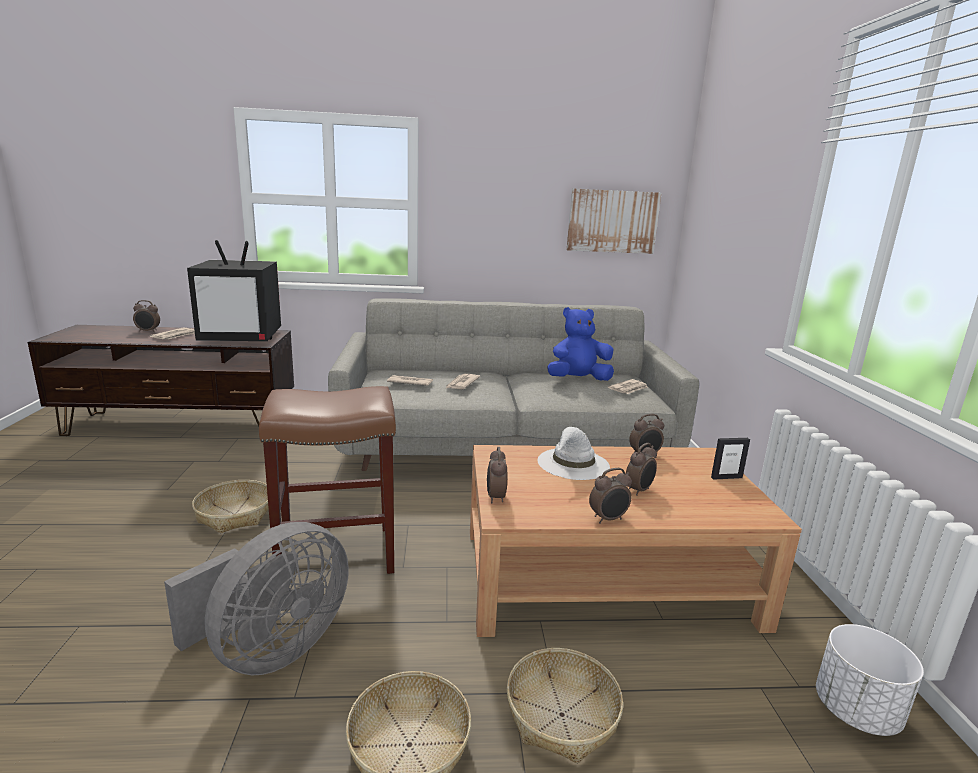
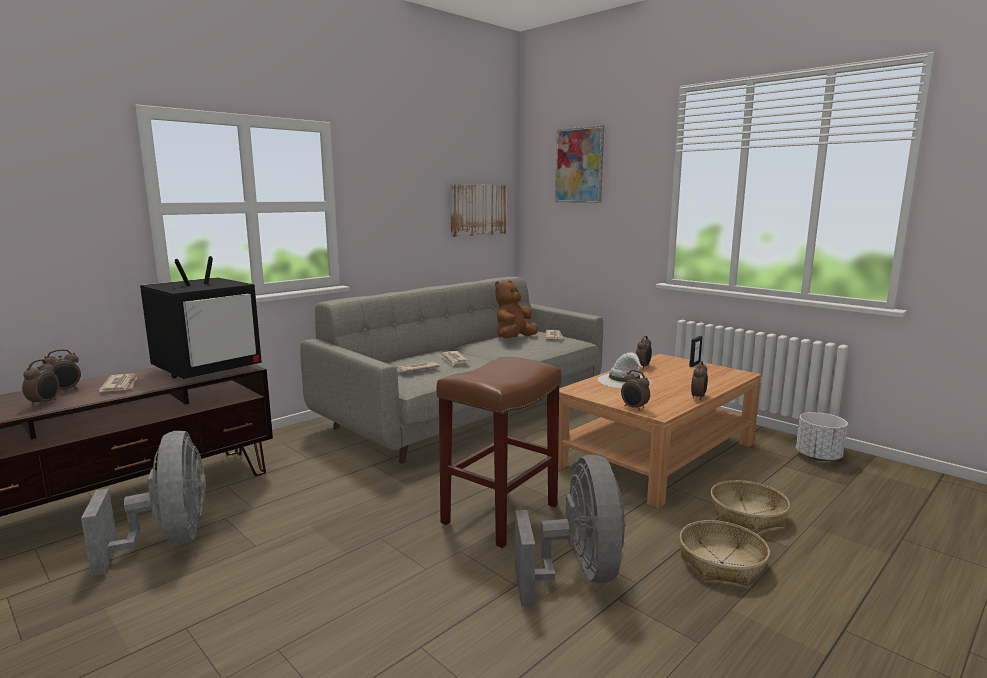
camera: 40 degrees left, 5 degrees down
(144, 462) = (169, 541): none -> grey fan
(235, 514) = (368, 530): basket -> none
(578, 380) = (514, 339): blue plush toy -> brown plush toy
(639, 490) = (679, 382): alarm clock -> alarm clock (45, 403)
(734, 167) = (579, 165): none -> picture

